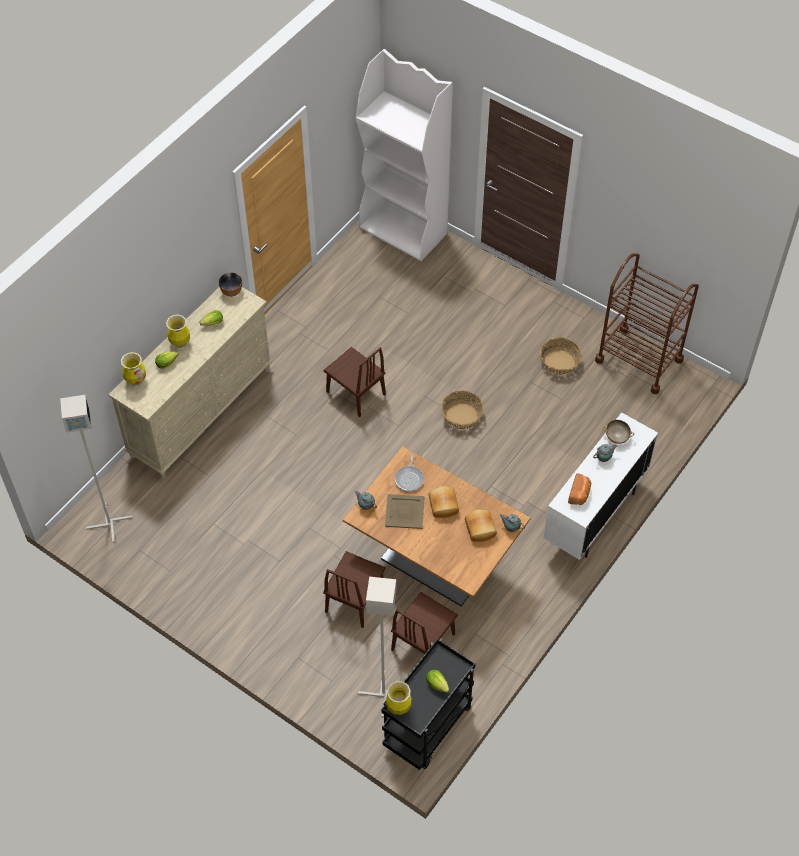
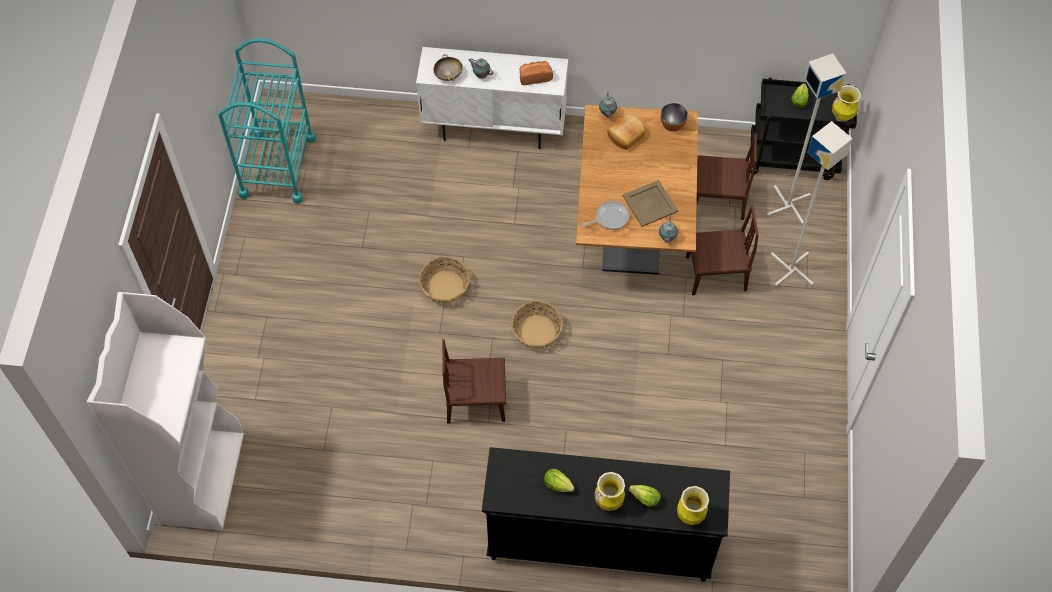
camera: 120 degrees left, 5 degrees up
(108, 523) = (796, 548): grey floor lamp -> grey floor lamp (792, 269)
(202, 412) = (599, 543): beige dresser -> black dresser
(231, 292) = (499, 493): bowl -> bowl (672, 125)
(355, 393) = (476, 401): brown chair -> brown chair turned 105 degrees counterclockwise
(442, 506) = (621, 176): bread -> none
(560, 362) = (321, 232): basket -> basket (536, 331)
(639, 360) = (277, 166): brown cart -> turquoise cart

